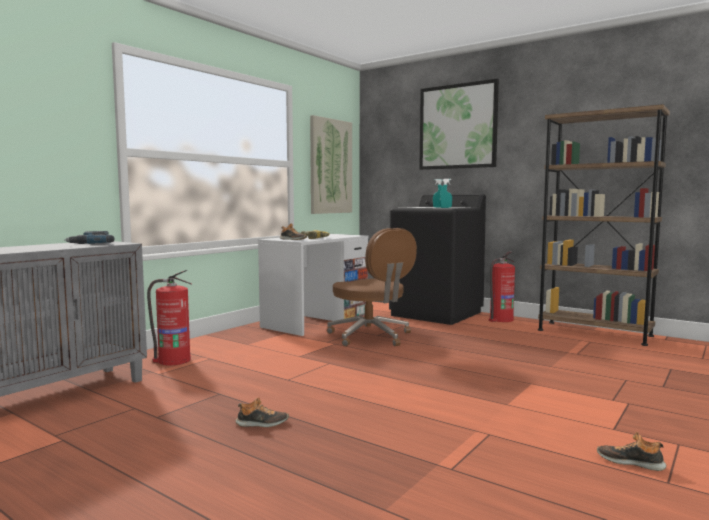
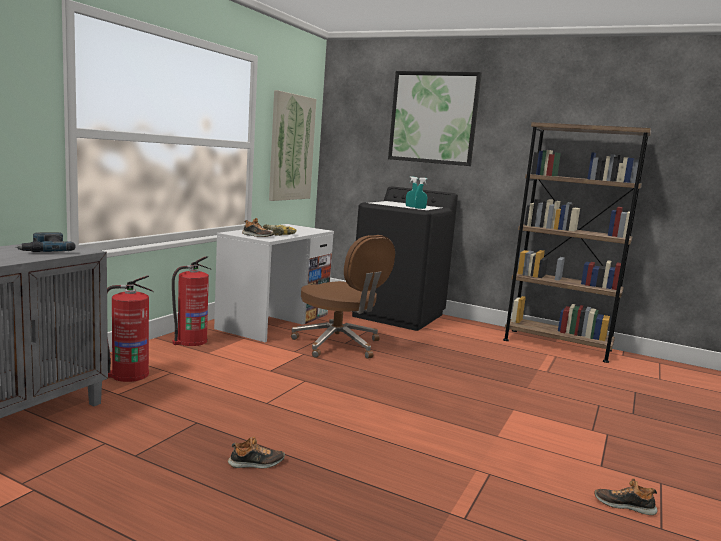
camera: 10 degrees left, 5 degrees up
(500, 319) = (464, 325): fire extinguisher -> fire extinguisher (191, 341)

